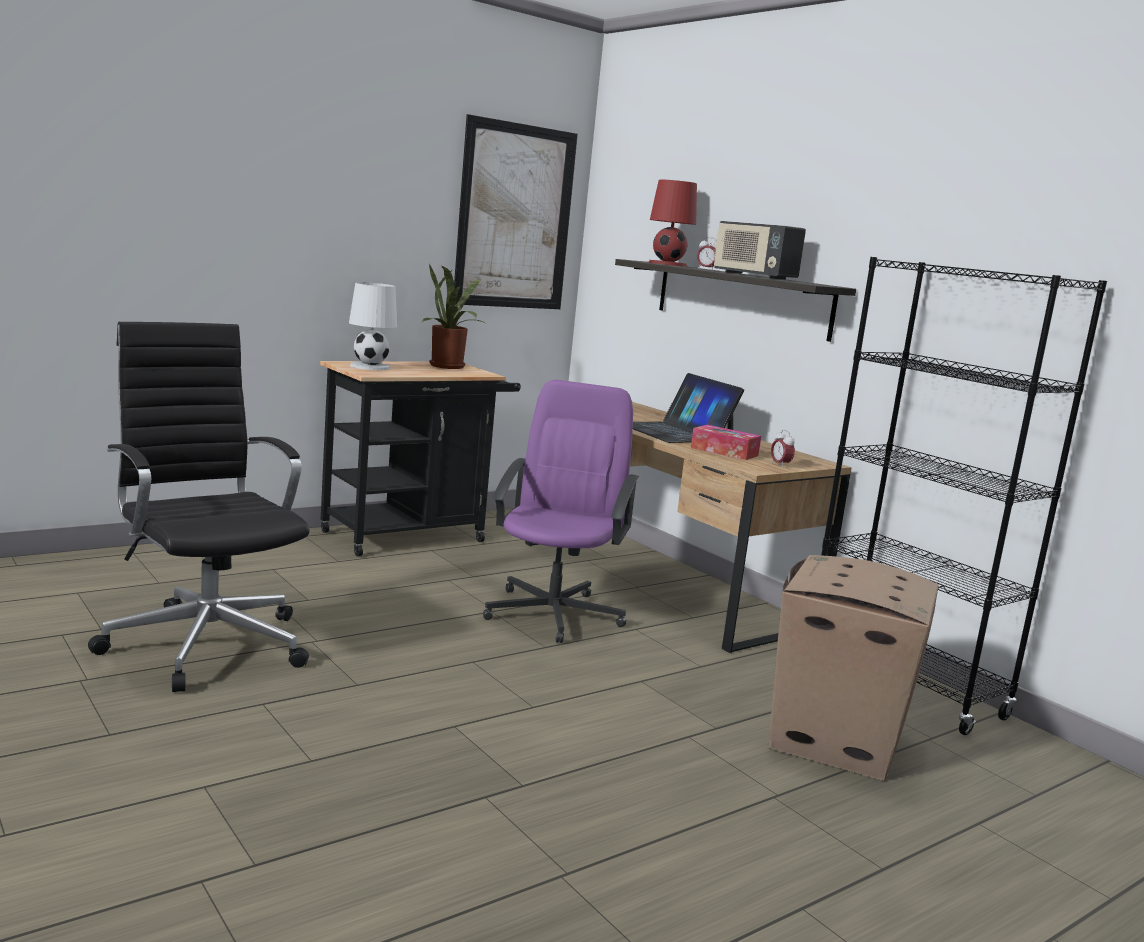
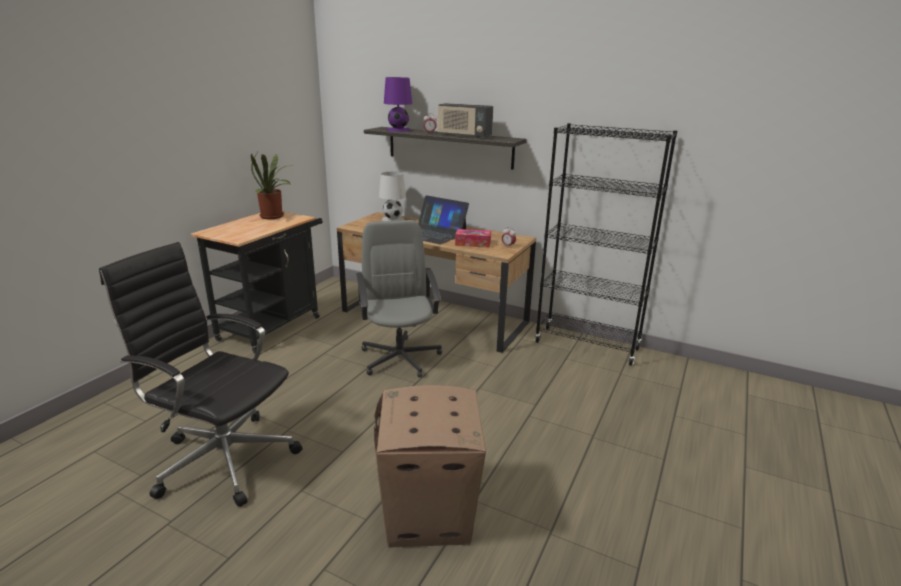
camera: 25 degrees left, 10 degrees up
(370, 367) = (229, 231): white table lamp -> white table lamp (393, 220)
(515, 217) = (284, 107): picture -> none
(554, 613) = (400, 357): purple office chair -> grey office chair
(667, 264) = (398, 130): red table lamp -> purple table lamp
(834, 742) = (588, 392): cardboard box -> cardboard box (429, 515)

